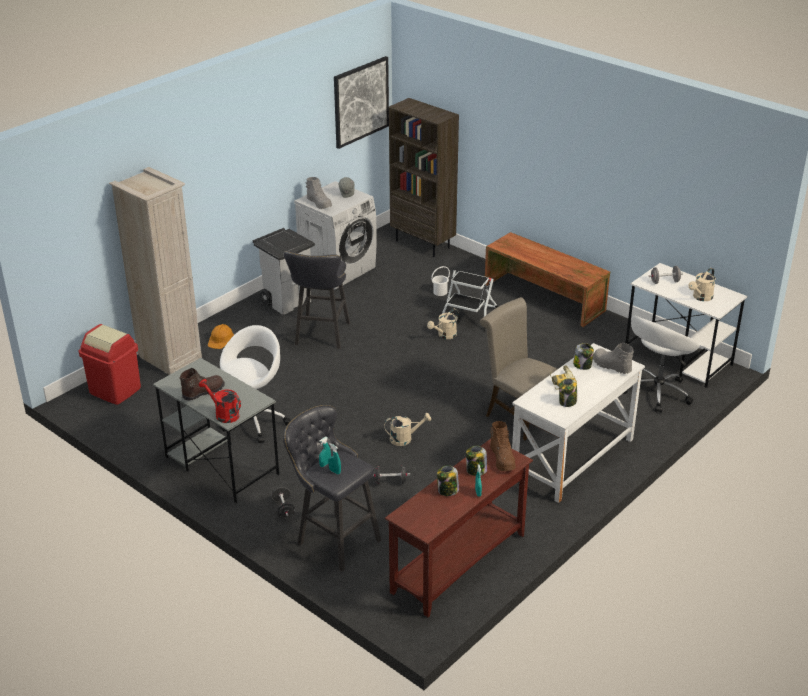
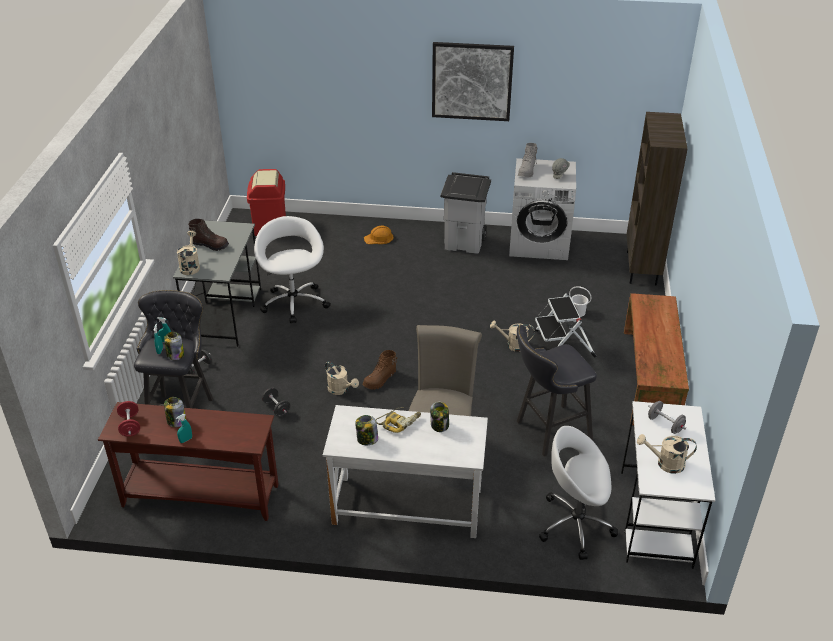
camera: 55 degrees right, 5 degrees up
(170, 357) = (333, 228): beige cabinet -> none
(223, 414) = (190, 266): red watering can -> beige watering can
(255, 419) = (294, 303): white office chair -> white office chair turned 120 degrees counterclockwise
(321, 337) = (434, 282): black stool -> black stool (546, 432)
(361, 101) = (631, 96): picture -> picture (472, 81)
(428, 518) = (130, 426): none -> red dumbbell
(476, 470) = (217, 426): jar -> jar (175, 355)
(502, 459) = (246, 435): brown boot -> brown boot (380, 380)
(611, 366) = (457, 445): grey boot -> none

